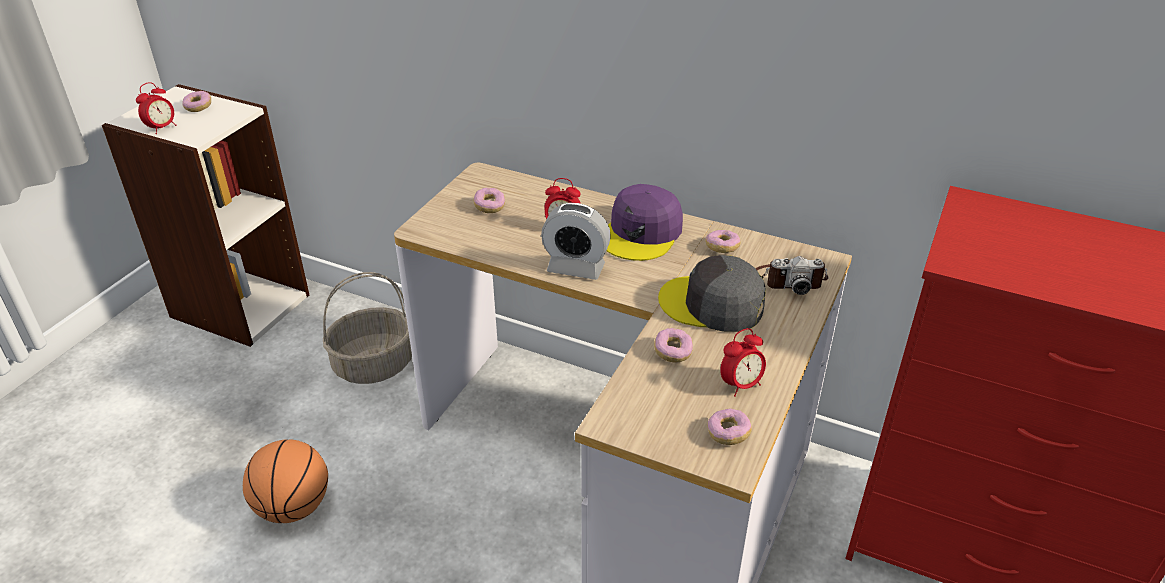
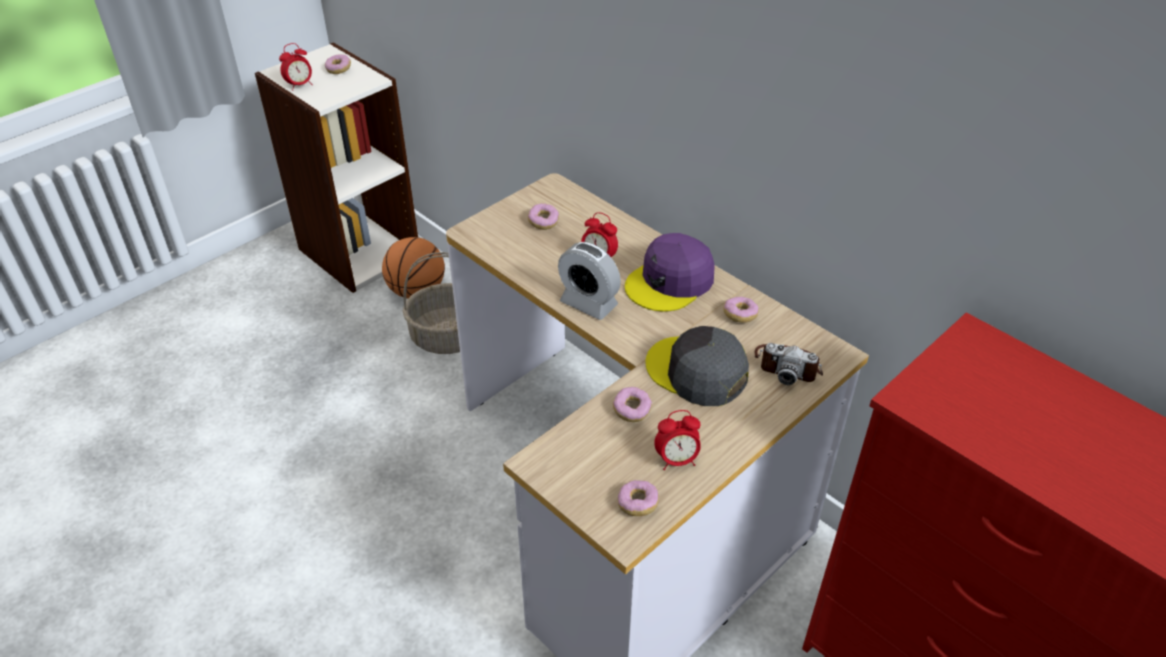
camera: 20 degrees right, 5 degrees up
(293, 507) = (331, 449): basketball -> basketball (417, 291)

